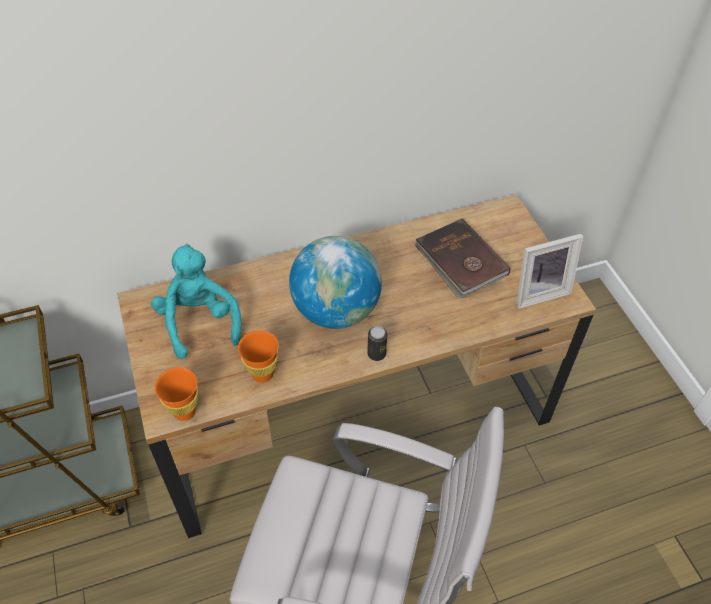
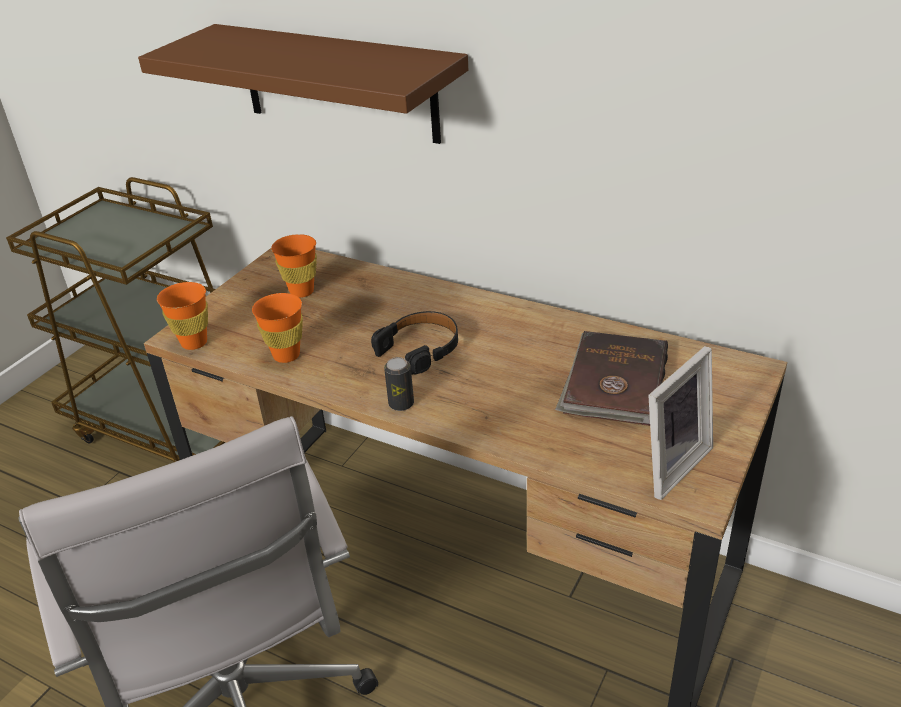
camera: 50 degrees right, 15 degrees down
(167, 151) = (338, 83): none -> brown shelf
(199, 322) = (301, 291): turquoise plush toy -> orange cup
(336, 311) = (420, 349): globe -> black headphones
(538, 291) = (668, 464): picture frame -> picture frame turned 75 degrees counterclockwise

